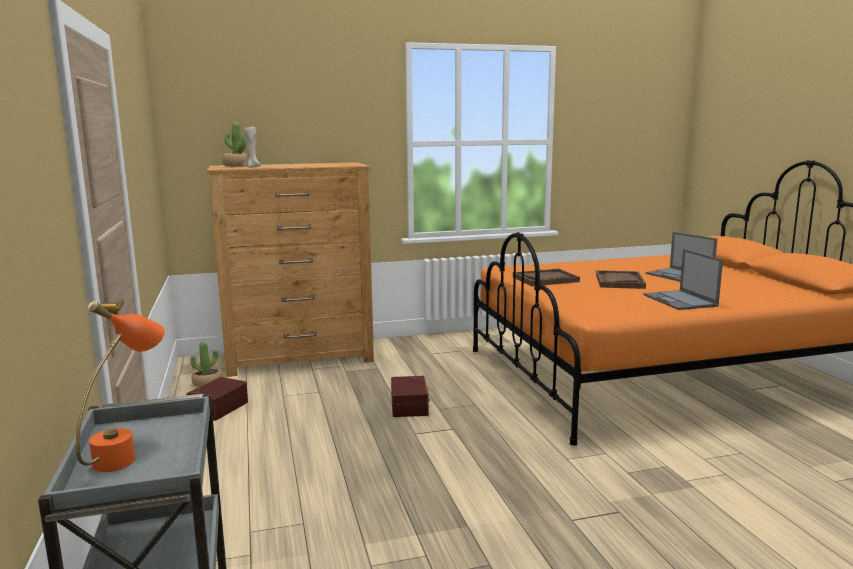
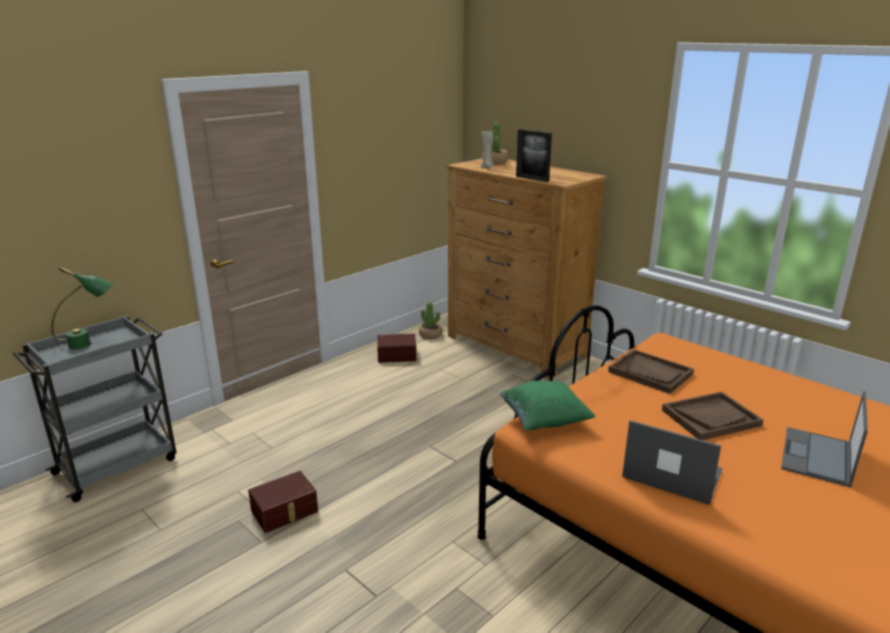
camera: 60 degrees right, 10 degrees up
(127, 453) = (90, 344): orange table lamp -> green table lamp
(325, 166) = (532, 179): none -> picture frame
(410, 406) = (478, 427): brown storage box -> brown storage box (285, 511)
(588, 311) = (544, 421): none -> green pillow
(680, 301) = (670, 473): laptop -> laptop turned 75 degrees clockwise

